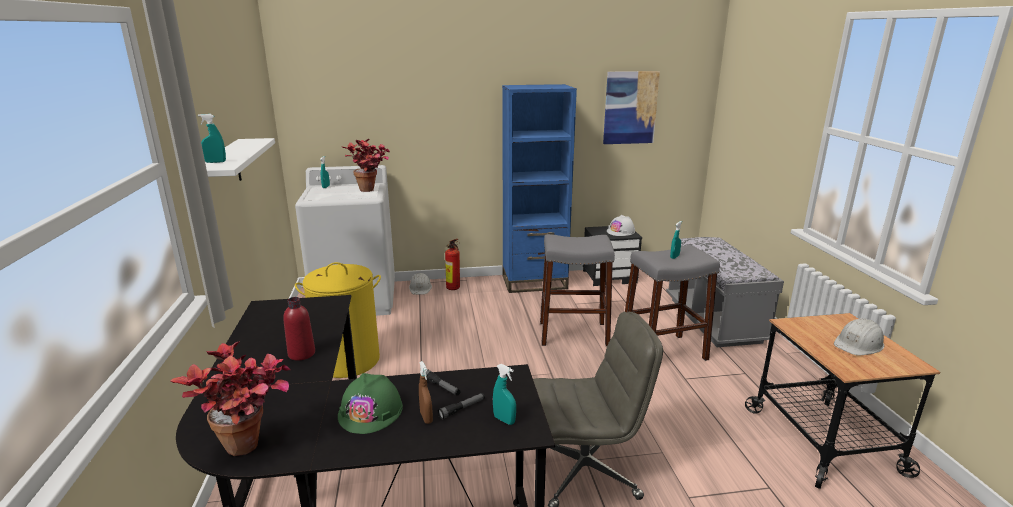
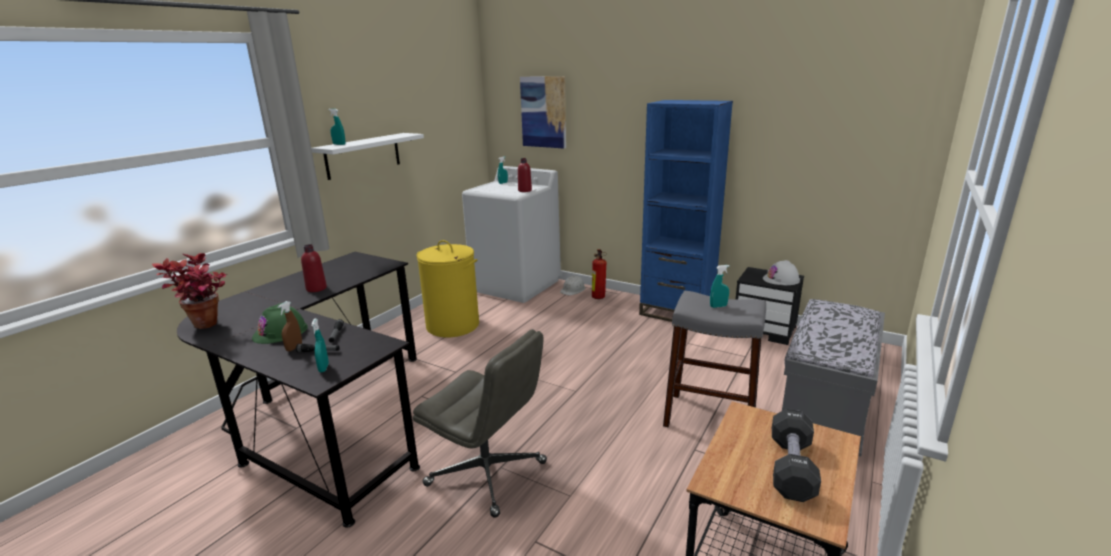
camera: 40 degrees right, 0 degrees up
(371, 191) = (525, 190): potted plant -> red bottle
(573, 333) = (645, 367): grey stool -> none
(630, 108) = (816, 132): picture -> picture (543, 112)
(859, 344) = (791, 468): white hard hat -> black dumbbell

